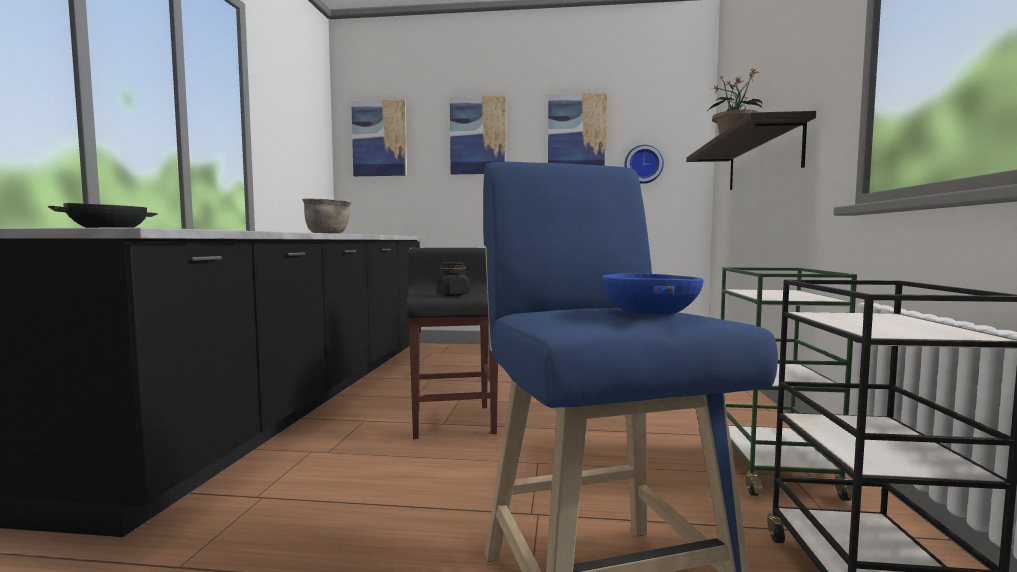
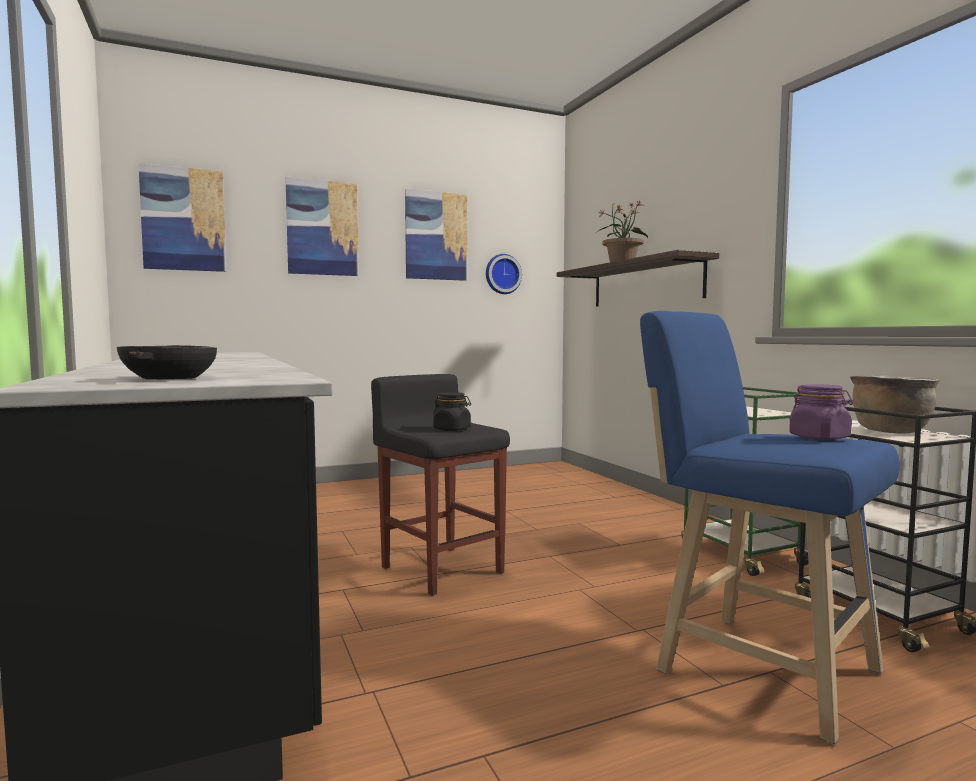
camera: 30 degrees left, 0 degrees up
(328, 234) = (224, 359): brown cooking pot -> brown cooking pot (890, 431)
(648, 311) = (819, 438): blue bowl -> purple jar

